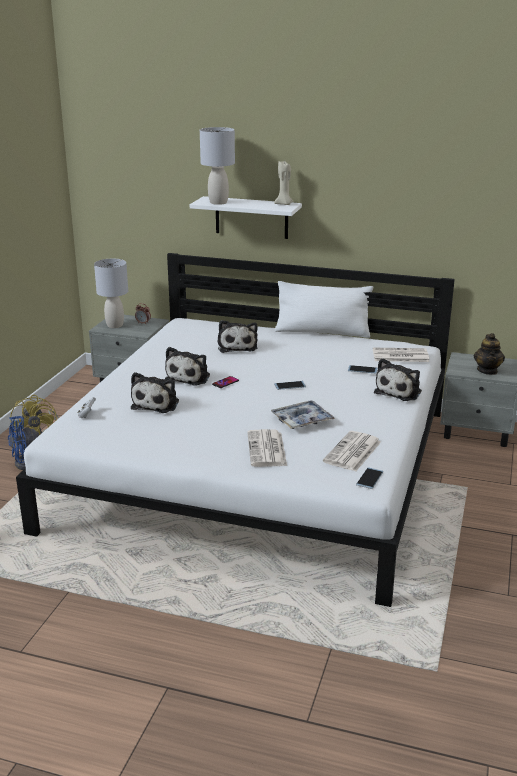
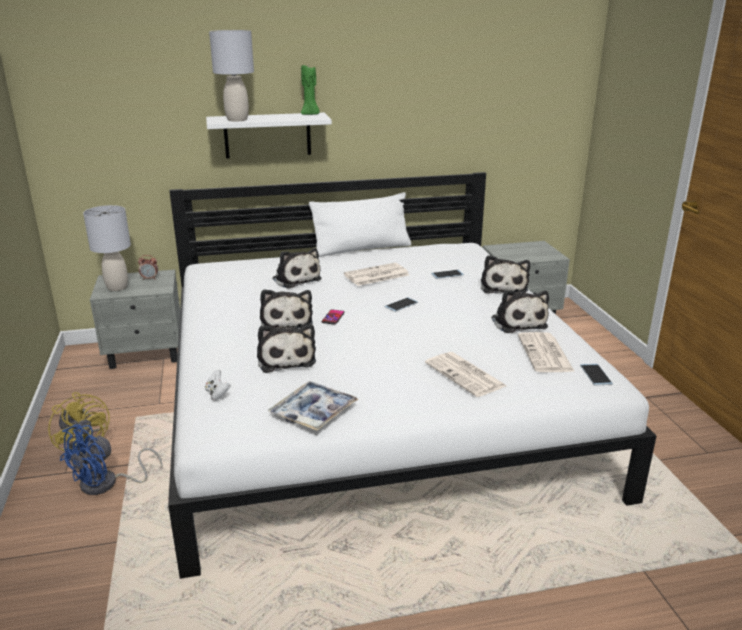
camera: 30 degrees left, 0 degrees up
(284, 204) = (310, 114): beige candle -> green candle
(302, 420) = (457, 336): tray -> tray (313, 412)
(367, 423) = (517, 322): none -> plush toy
(399, 356) = (461, 255): newspaper -> newspaper (376, 275)
(487, 370) = (532, 254): teapot -> none

